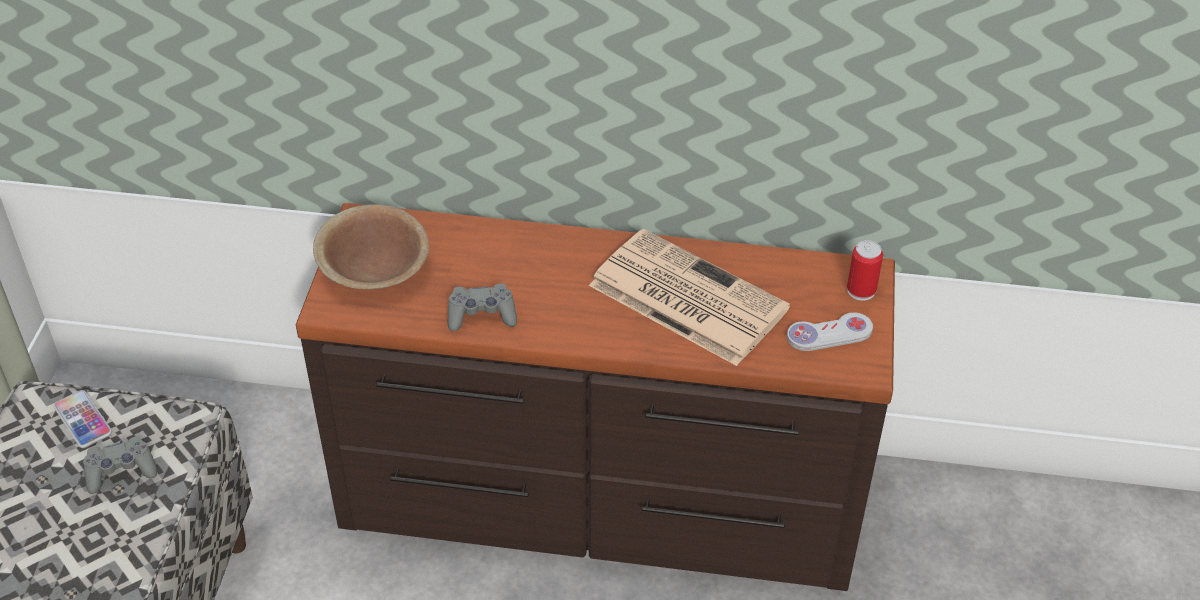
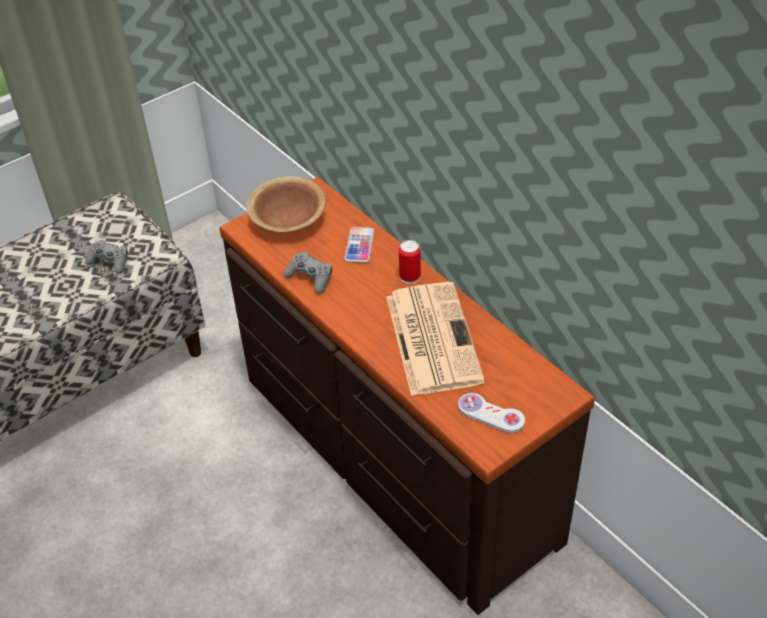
camera: 45 degrees right, 0 degrees up
(83, 420) = (122, 226): phone -> phone (359, 245)
(861, 290) = (545, 402): can -> can (410, 277)

